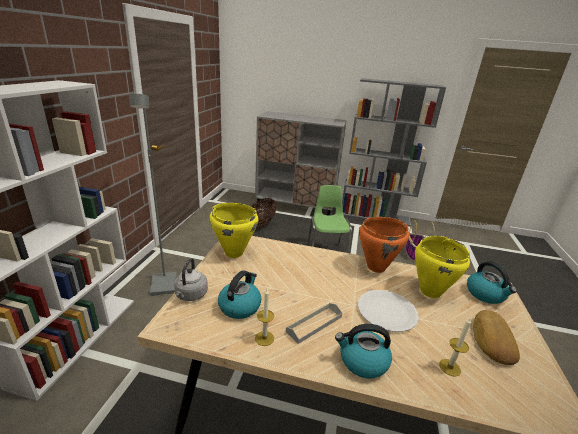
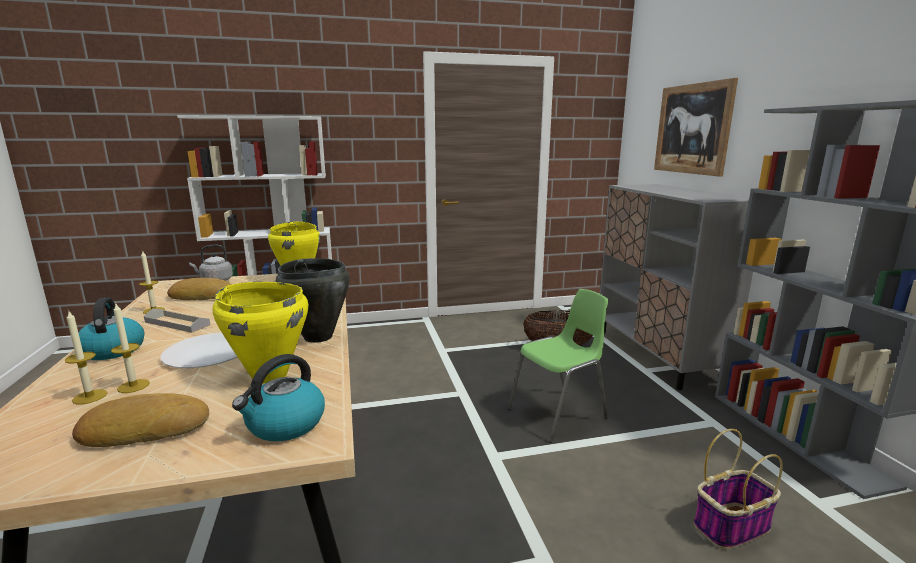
camera: 65 degrees right, 10 degrees down
(165, 285) = (372, 341): grey floor lamp -> none
(240, 306) = (203, 296): kettle -> bread
(289, 79) = (692, 129): none -> picture
(376, 267) = (317, 337): orange cooking pot -> black cooking pot
(435, 346) = (133, 386): none -> candle

